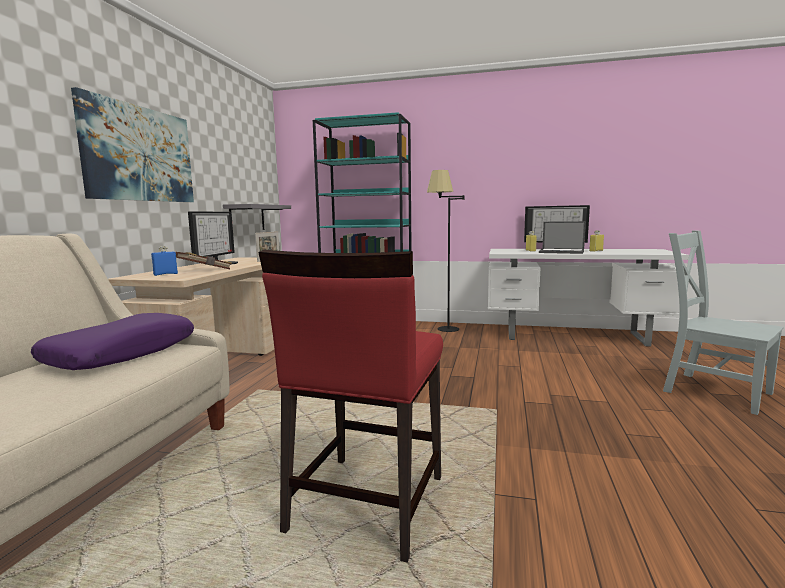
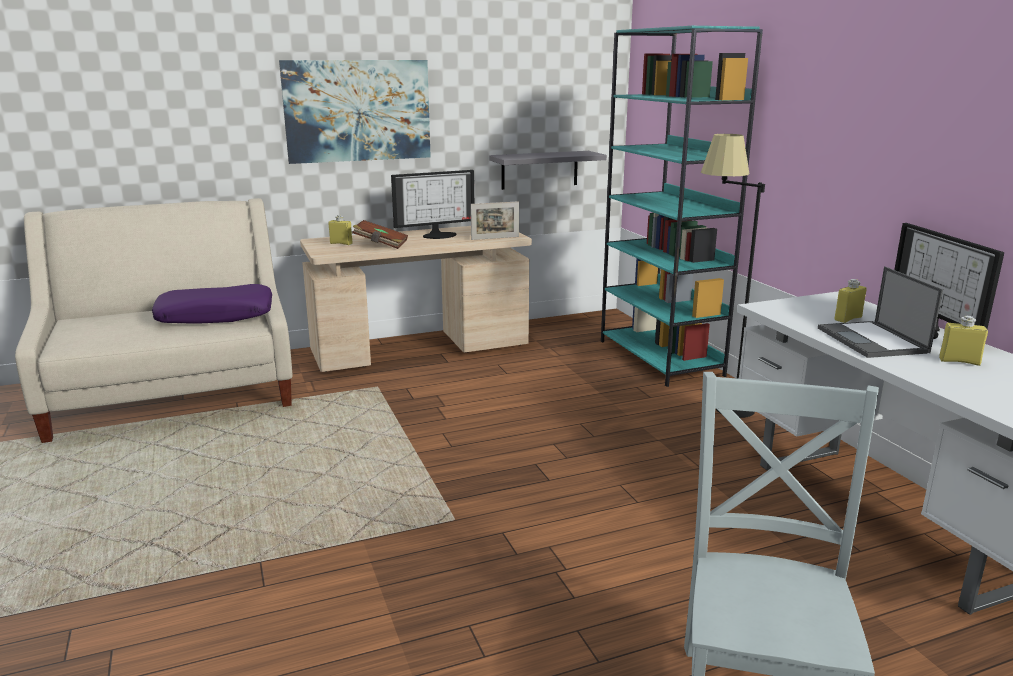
camera: 55 degrees right, 10 degrees up
(165, 274) = (341, 243): blue bottle -> yellow bottle
(365, 505) = (208, 507): red chair -> none

